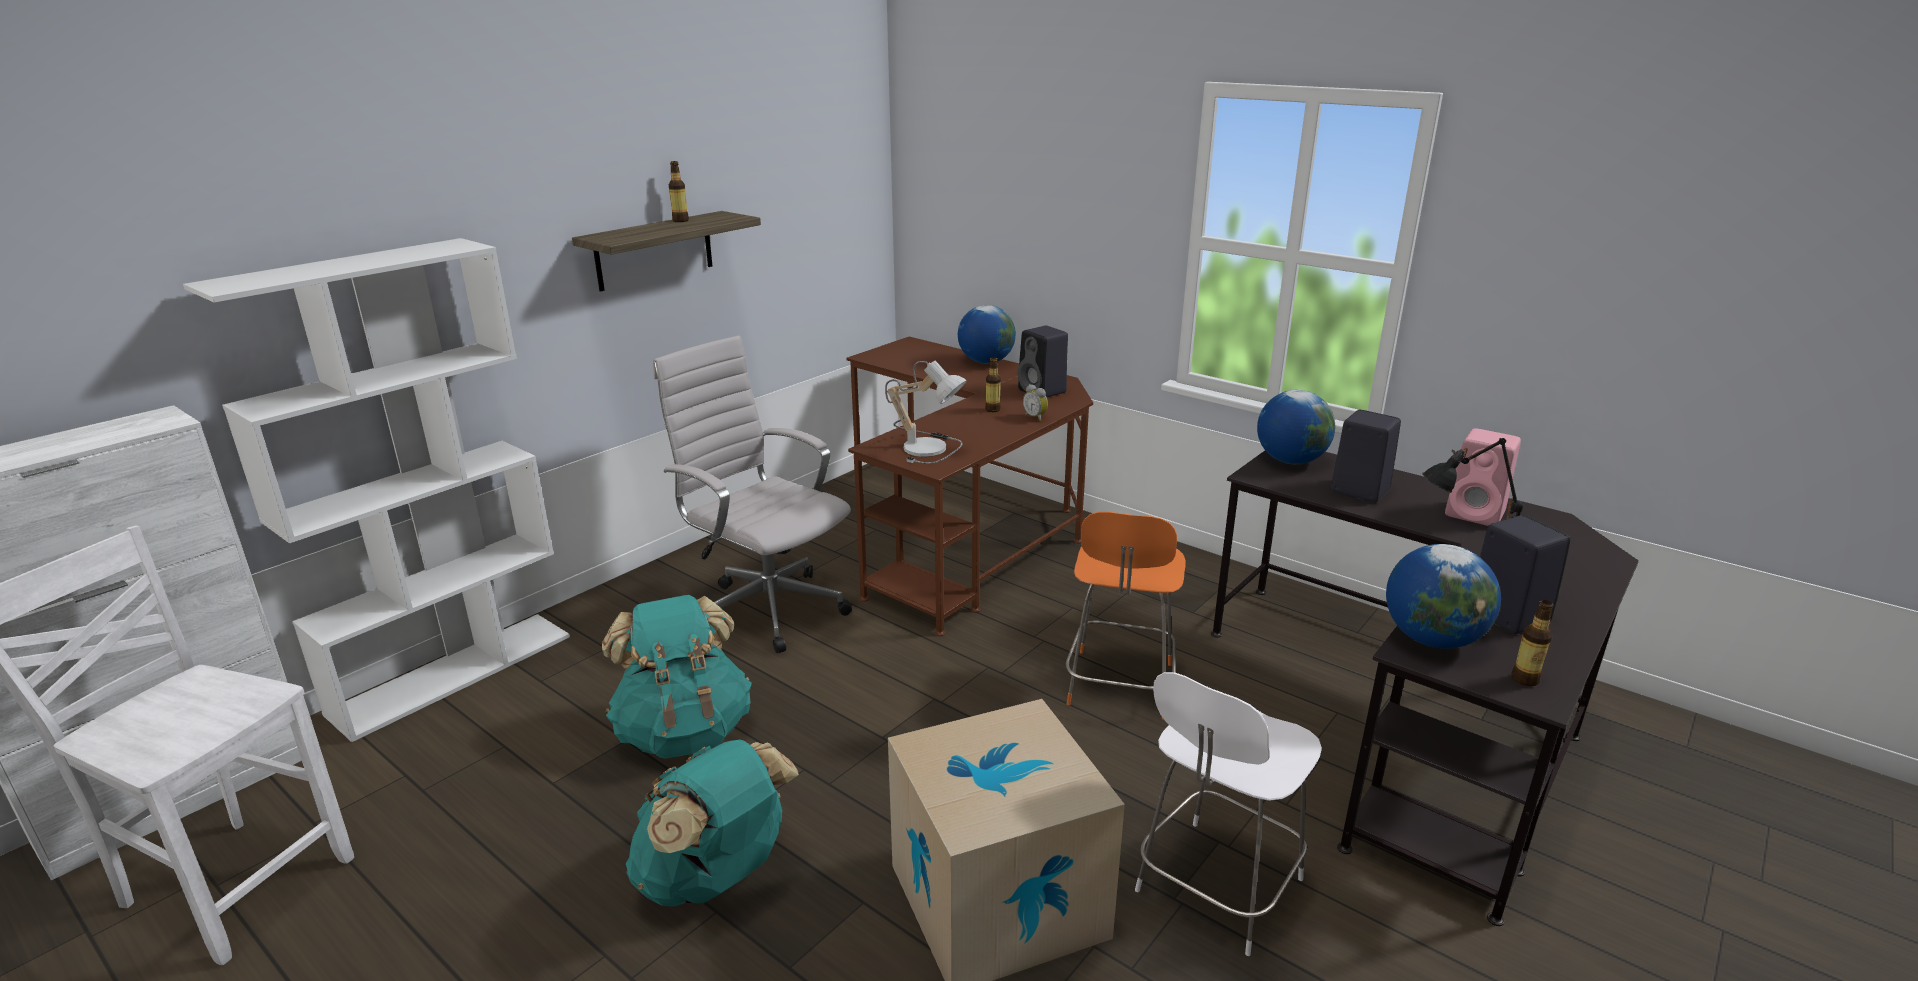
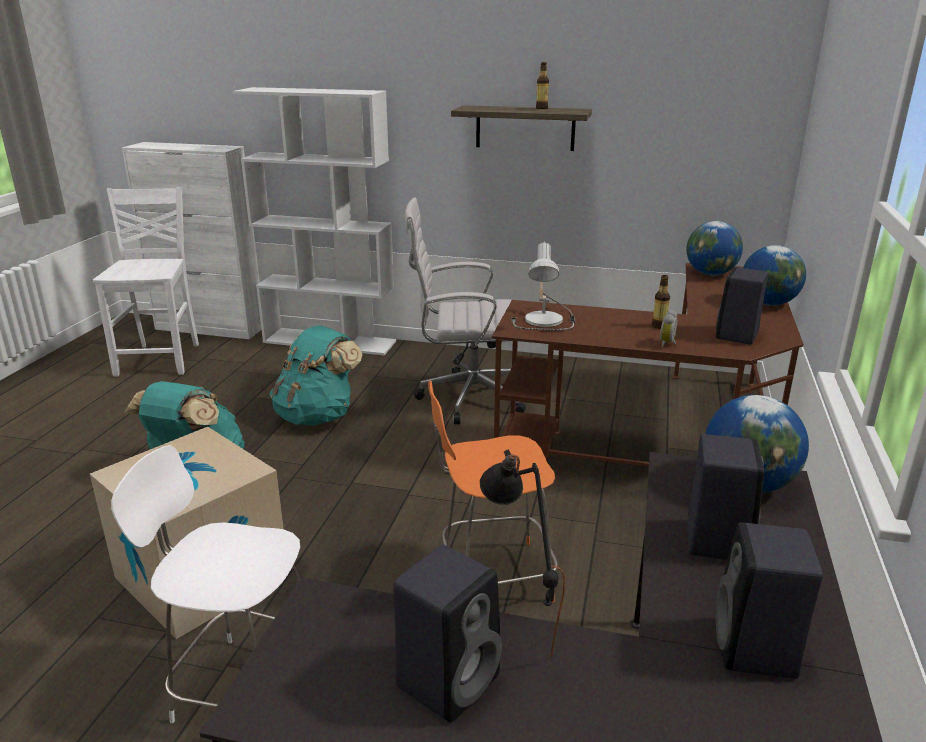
camera: 65 degrees right, 0 degrees up
(767, 608) = (466, 398): white office chair -> white office chair turned 105 degrees counterclockwise
(1432, 639) = (353, 617): globe -> globe (710, 274)
(1477, 514) = (756, 650): pink speaker -> black speaker
(1525, 679) = (290, 696): bottle -> none

